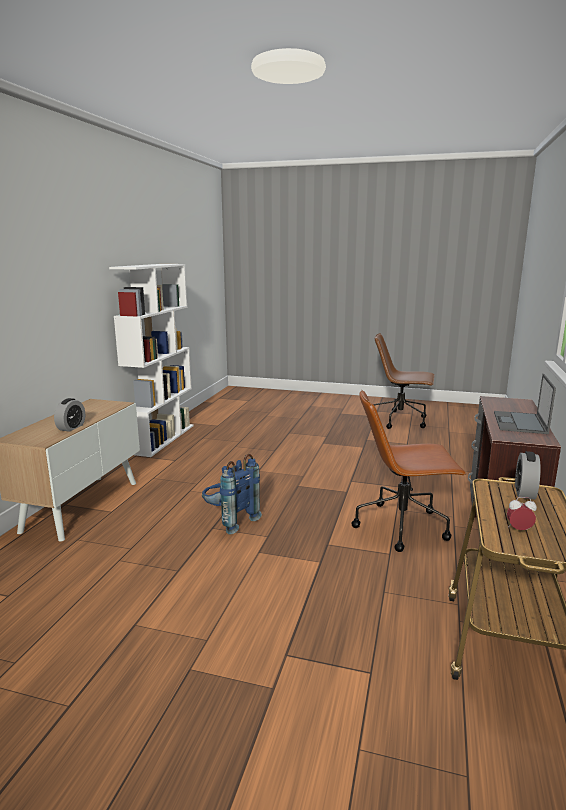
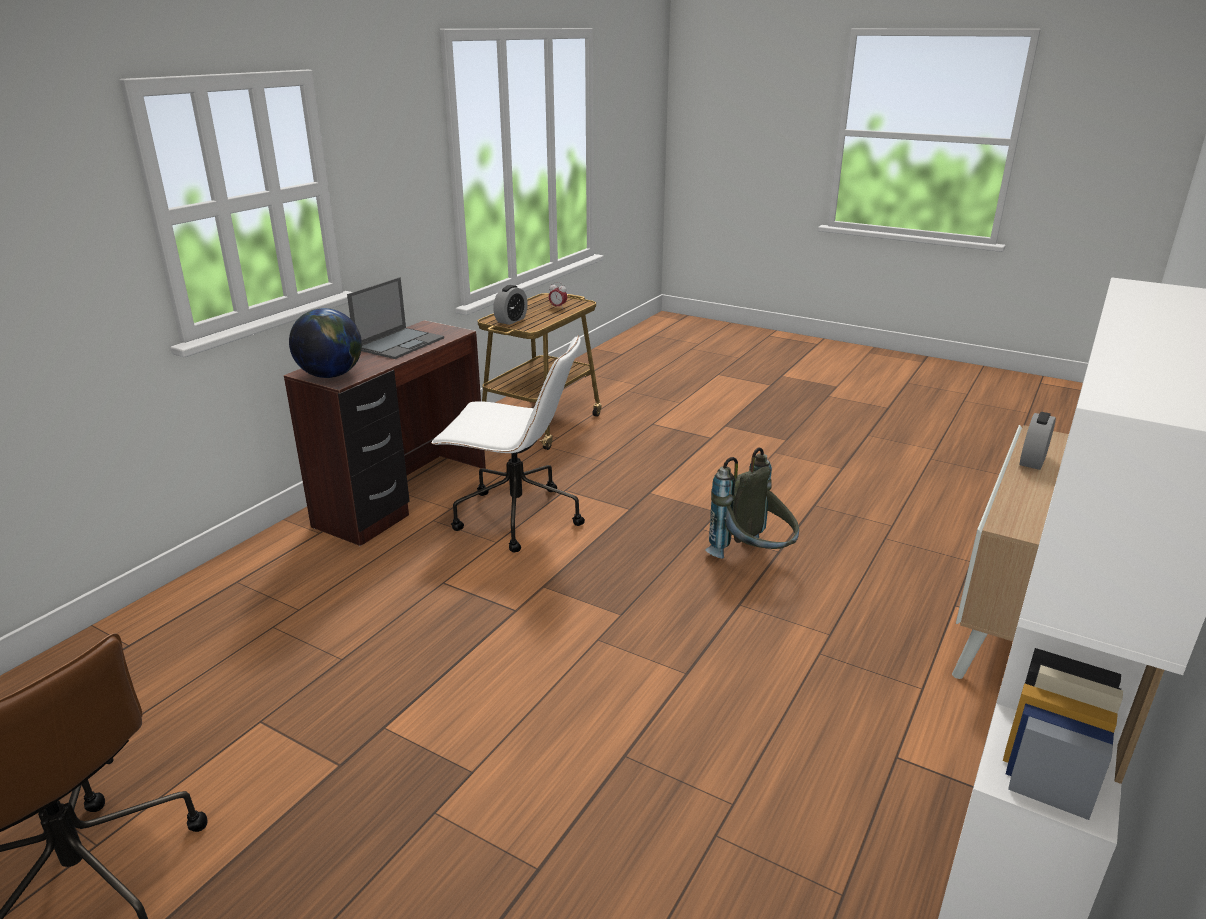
camera: 165 degrees left, 10 degrees up
(229, 520) = (754, 559): blue backpack -> grey backpack
(403, 526) = (515, 517): brown office chair -> white office chair
(505, 401) = (330, 375): none -> globe

